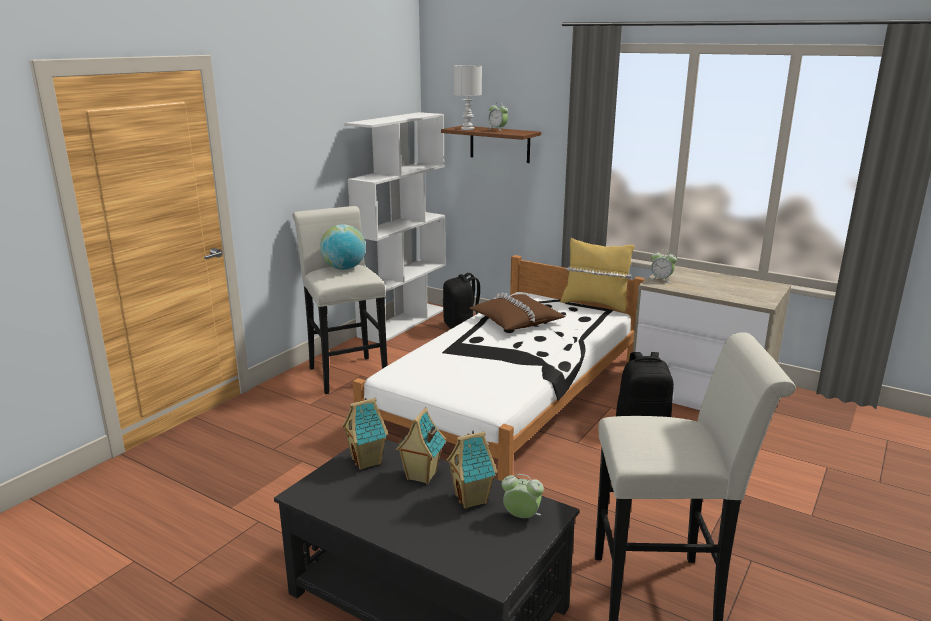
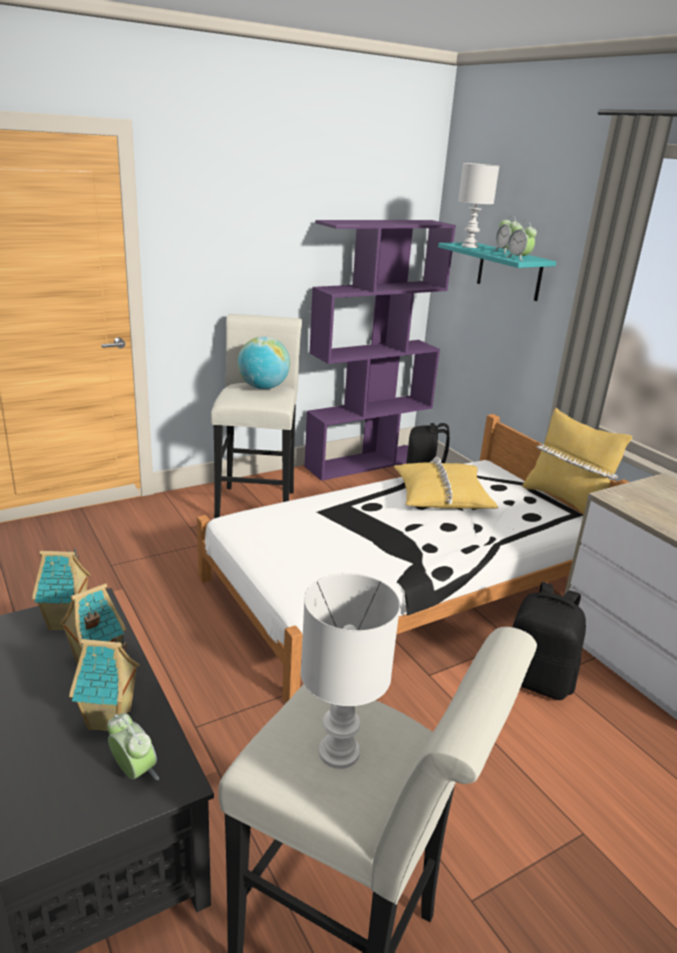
camera: 25 degrees right, 5 degrees up
(403, 322) = (366, 462): white bookcase -> purple bookcase
(499, 144) = (509, 271): brown shelf -> turquoise shelf
(515, 321) = (441, 496): brown pillow -> yellow pillow
(661, 280) = (631, 494): alarm clock -> alarm clock (518, 258)
(667, 440) = (339, 753): none -> white table lamp

